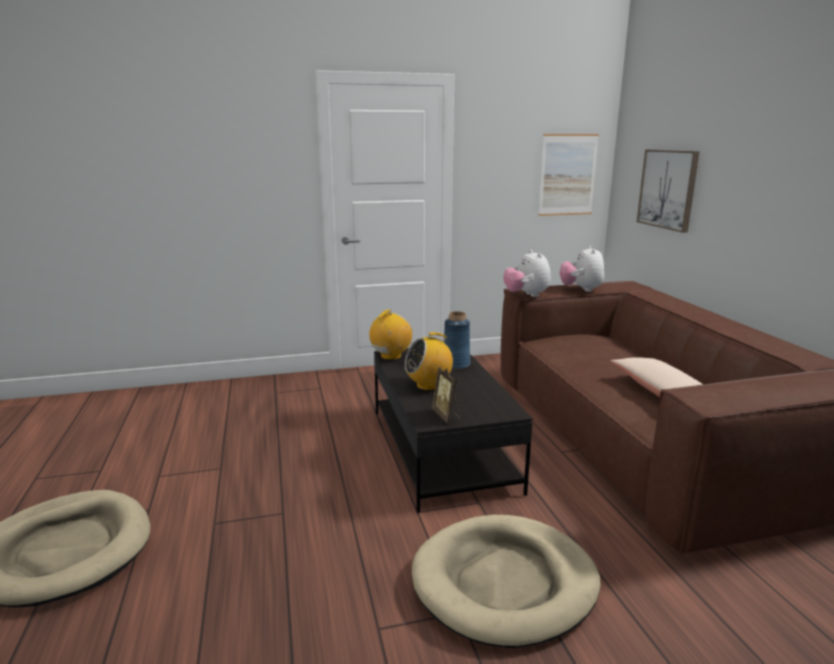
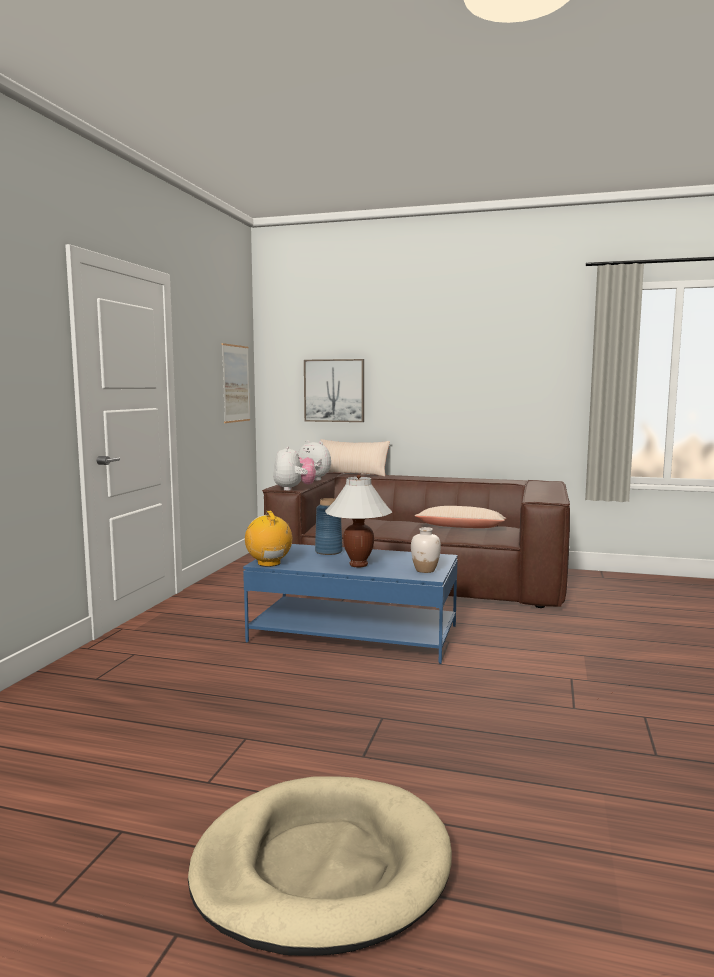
camera: 60 degrees left, 10 degrees down
(428, 385) = (358, 565): radio -> white table lamp
(442, 449) = (354, 634): black coffee table -> blue coffee table
(447, 416) = (425, 570): picture frame -> white vase
(504, 583) = (549, 658): beige dog bed -> none
(526, 295) = (294, 489): plush toy -> plush toy turned 105 degrees counterclockwise
(659, 292) = (352, 474): none -> beige pillow

